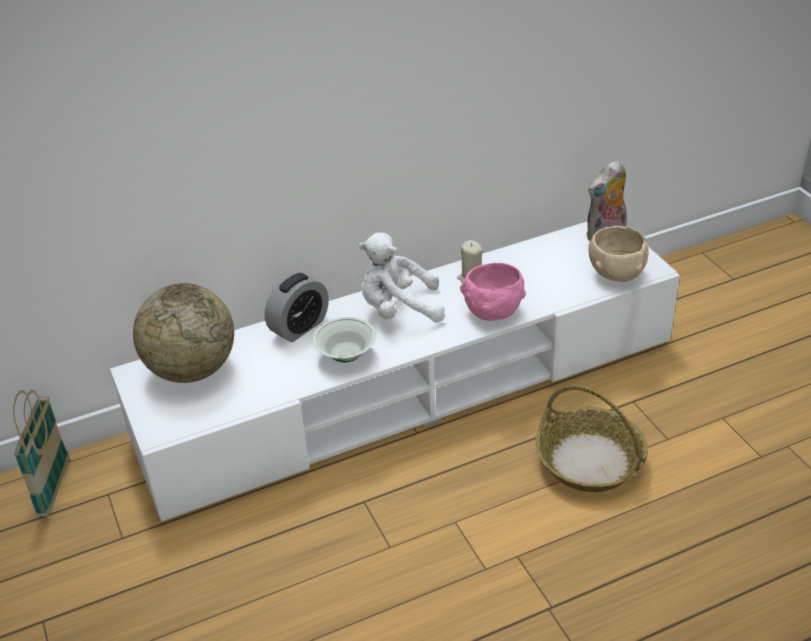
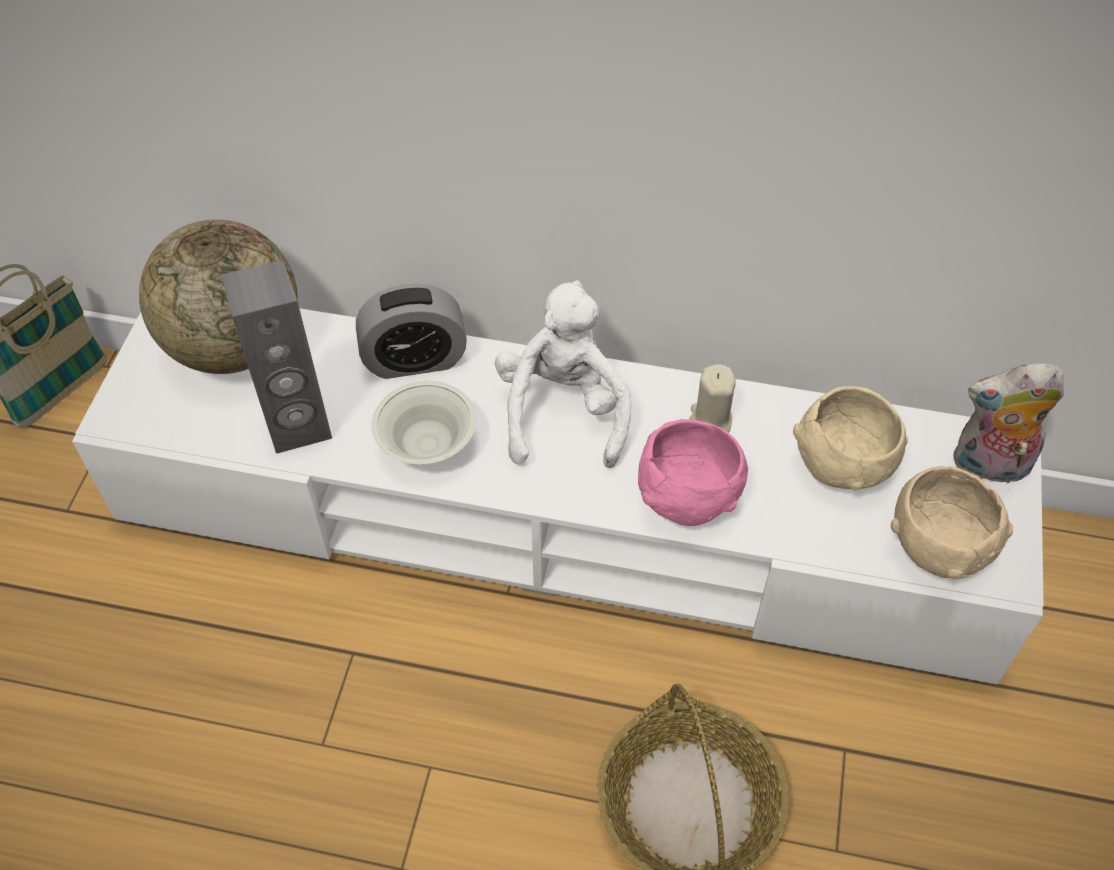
camera: 35 degrees right, 15 degrees up
(269, 383) = (299, 427): none -> grey speaker
(398, 309) = (563, 411): white plush toy -> white plush toy turned 60 degrees clockwise
(547, 266) = (842, 466): none -> beige bowl

